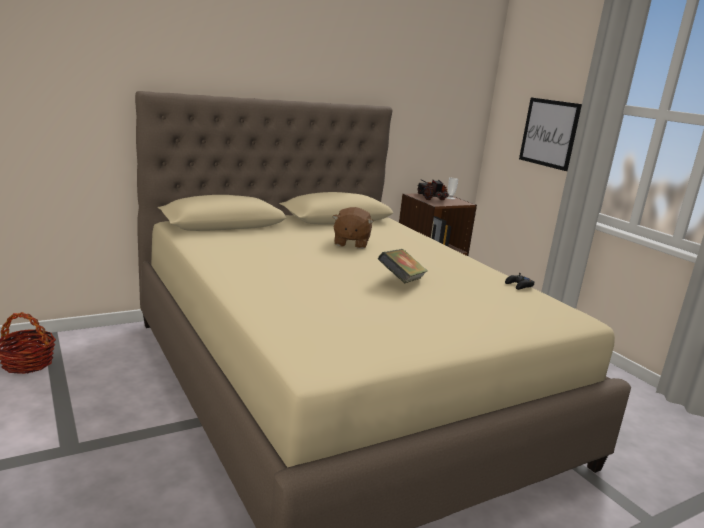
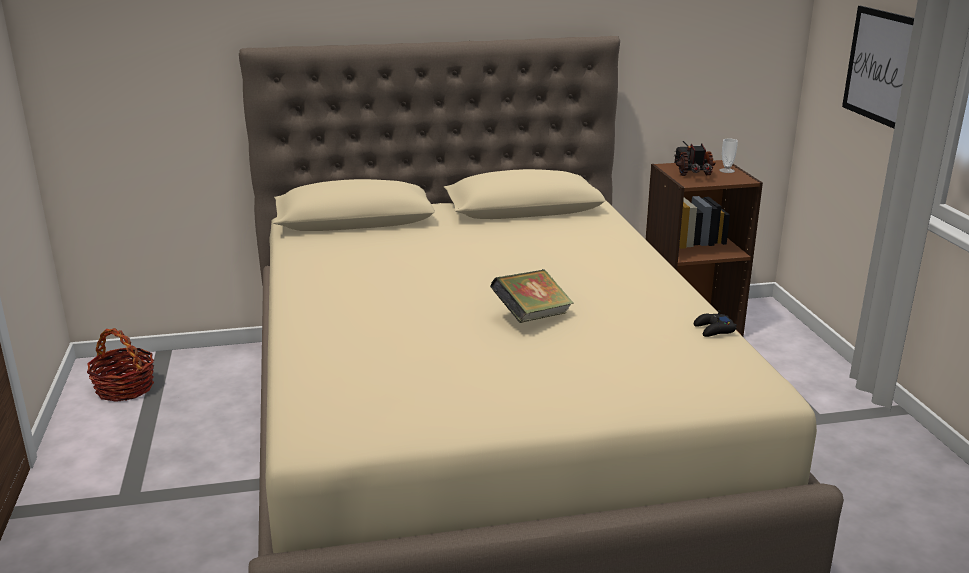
camera: 20 degrees right, 5 degrees up
(350, 243) = (510, 251): brown plush toy -> none

